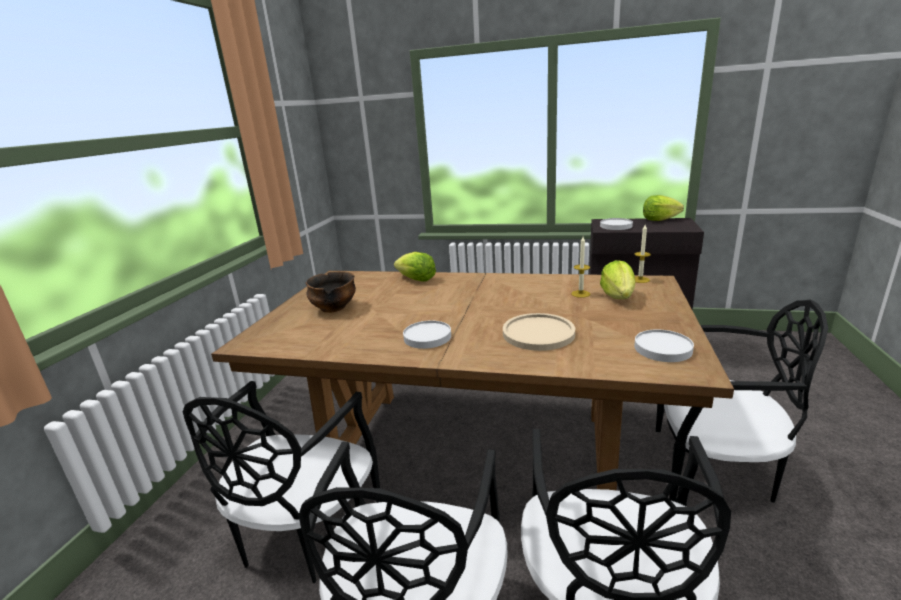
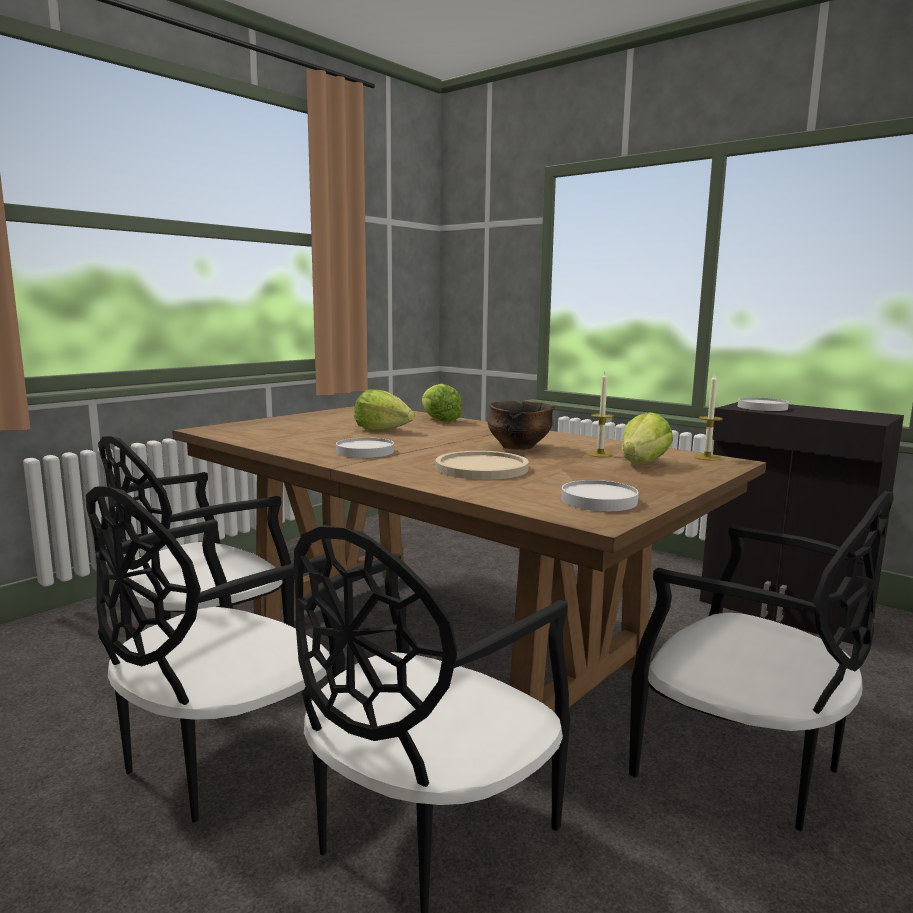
camera: 25 degrees right, 10 degrees down
(334, 308) = (320, 424): bowl -> bowl (518, 447)
(659, 219) = (846, 410): lettuce -> lettuce (382, 430)

